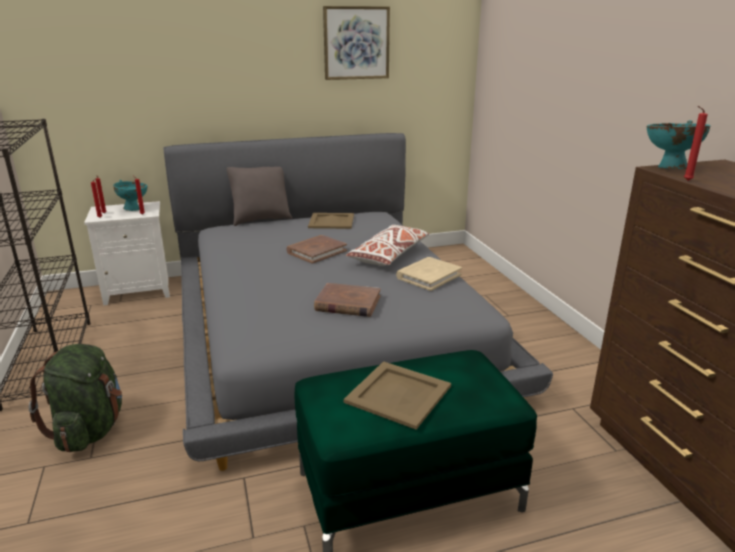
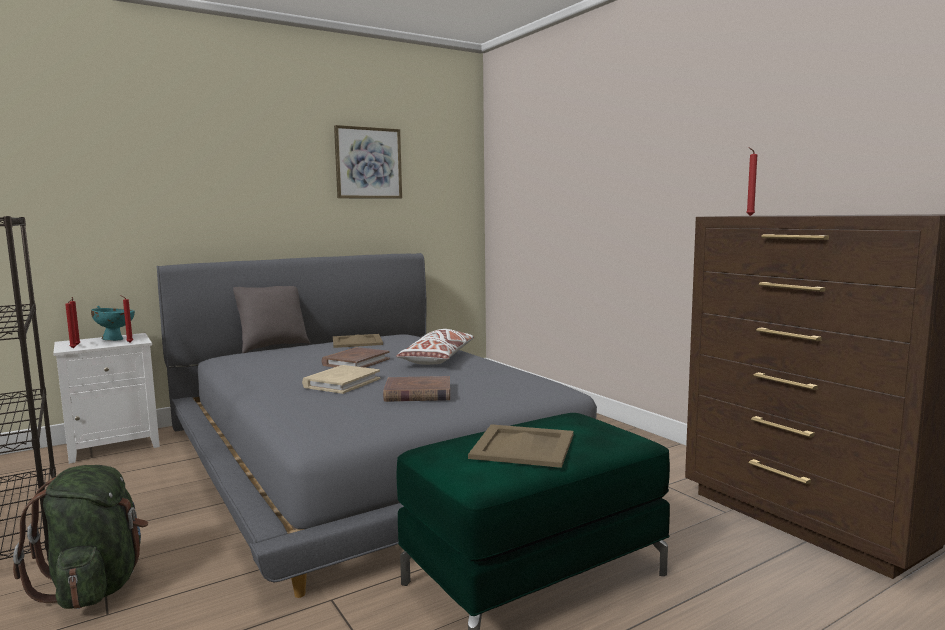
camera: 15 degrees left, 15 degrees down
(428, 276) = (490, 369): beige book -> beige book (342, 383)
(668, 168) = (724, 215): turquoise bowl -> none

